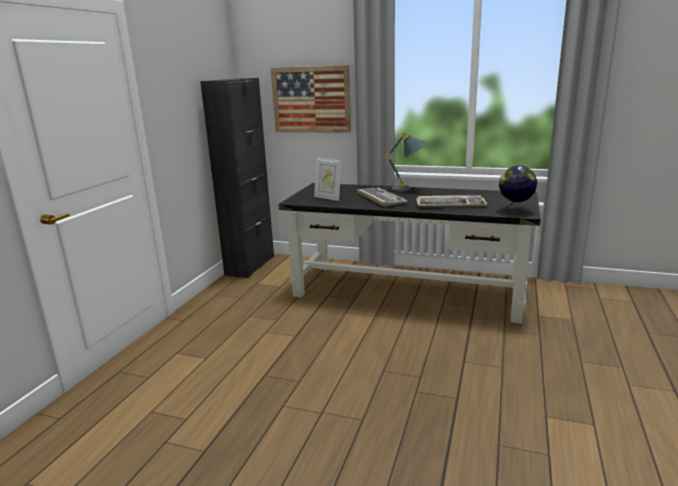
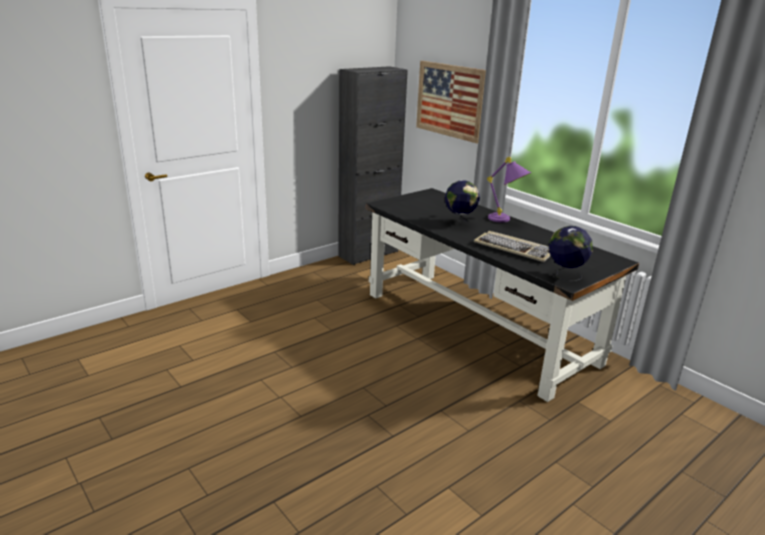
camera: 30 degrees right, 5 degrees up
(328, 198) = (415, 208): picture frame -> none
(380, 198) = (459, 223): keyboard -> globe
(409, 189) = (506, 220): grey table lamp -> purple table lamp

